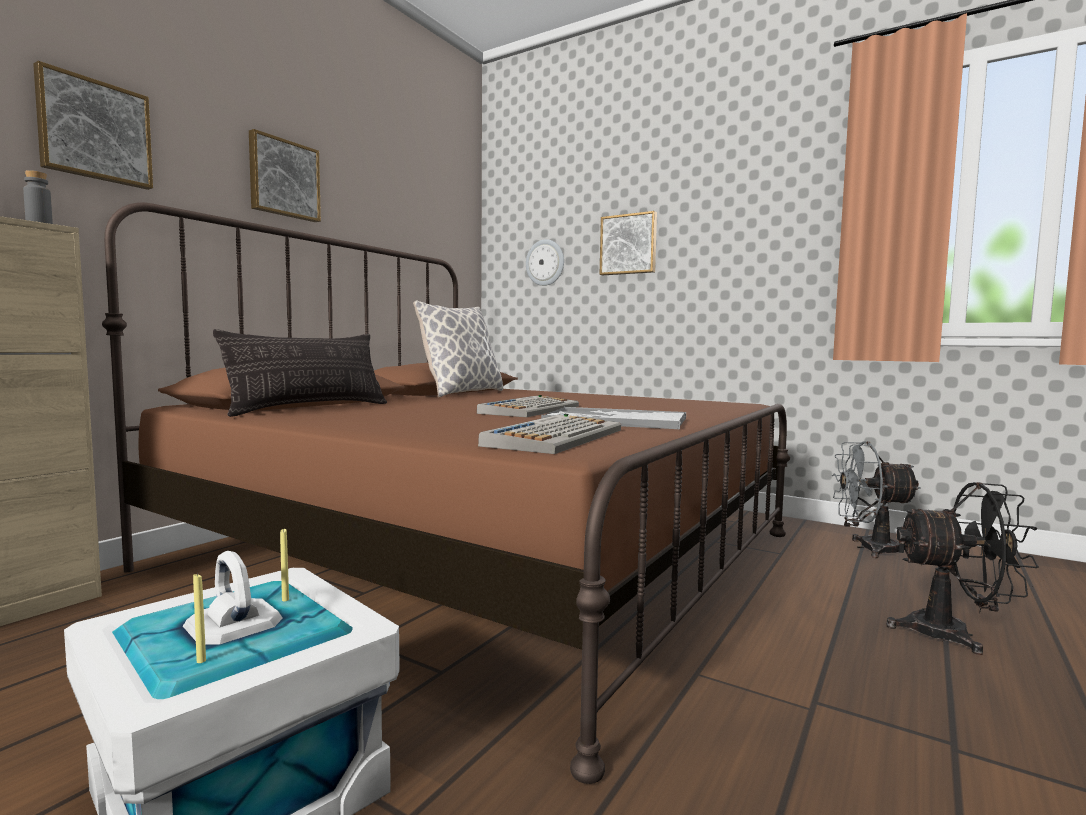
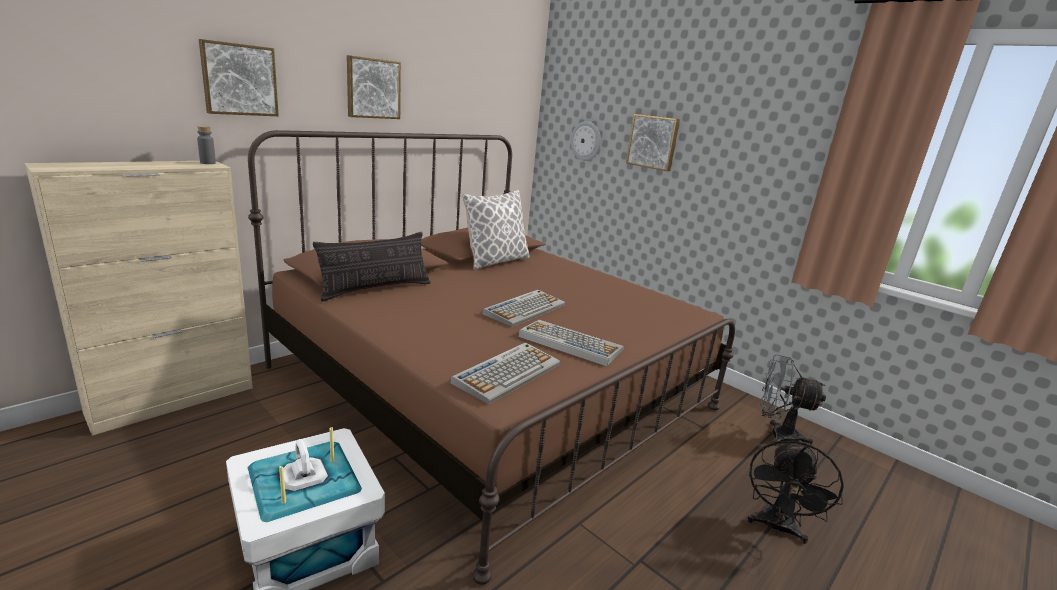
camera: 10 degrees right, 15 degrees up
(614, 420) = (569, 343): tray -> keyboard
(954, 634) = (776, 528): black fan -> black fan turned 90 degrees clockwise

